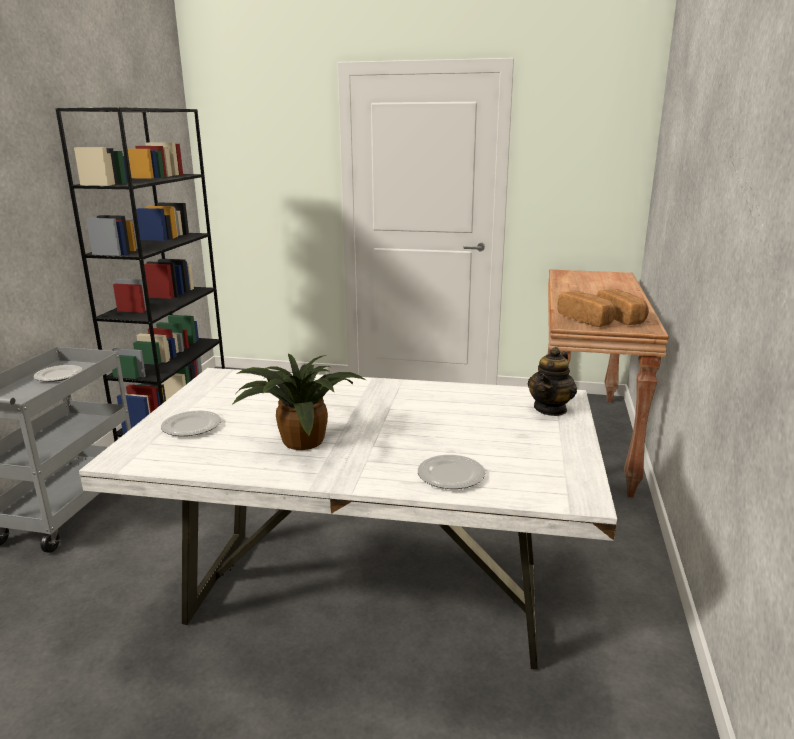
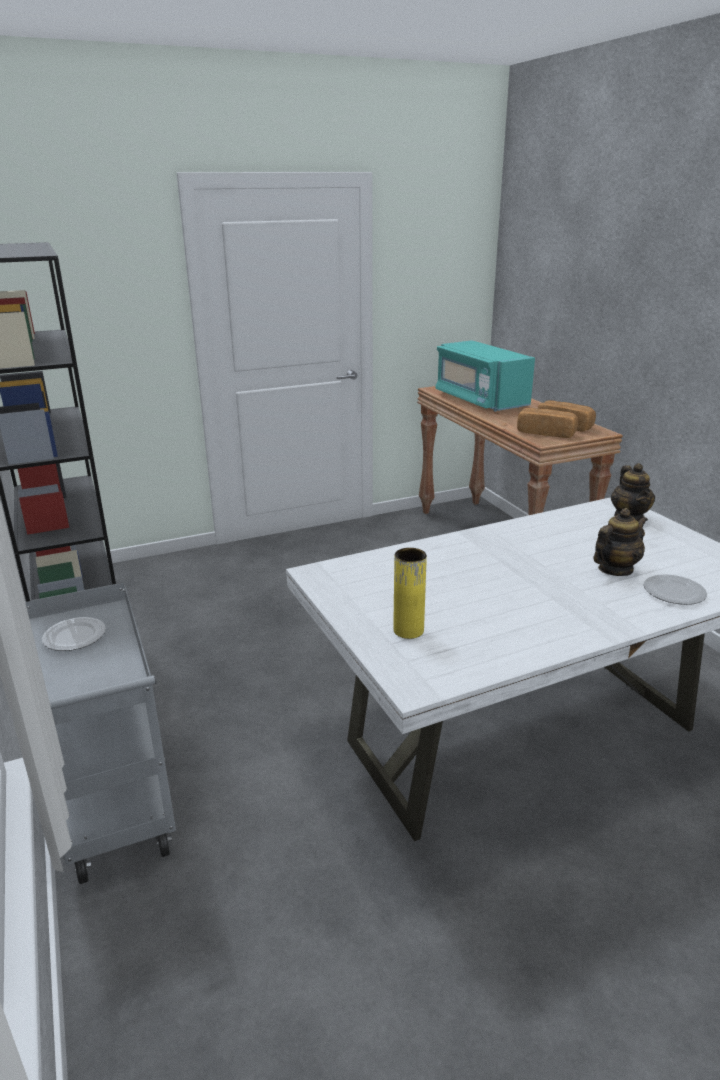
camera: 35 degrees left, 5 degrees up
(191, 426) = (408, 630): plate -> yellow vase
(300, 440) = (523, 607): potted plant -> none
(438, 441) = (615, 569): none -> teapot
(584, 286) = (480, 400): none -> turquoise microwave

